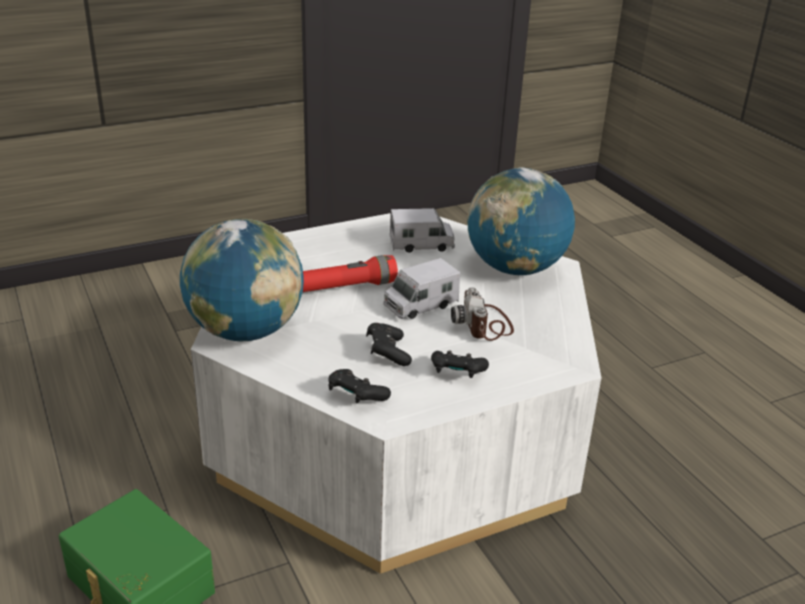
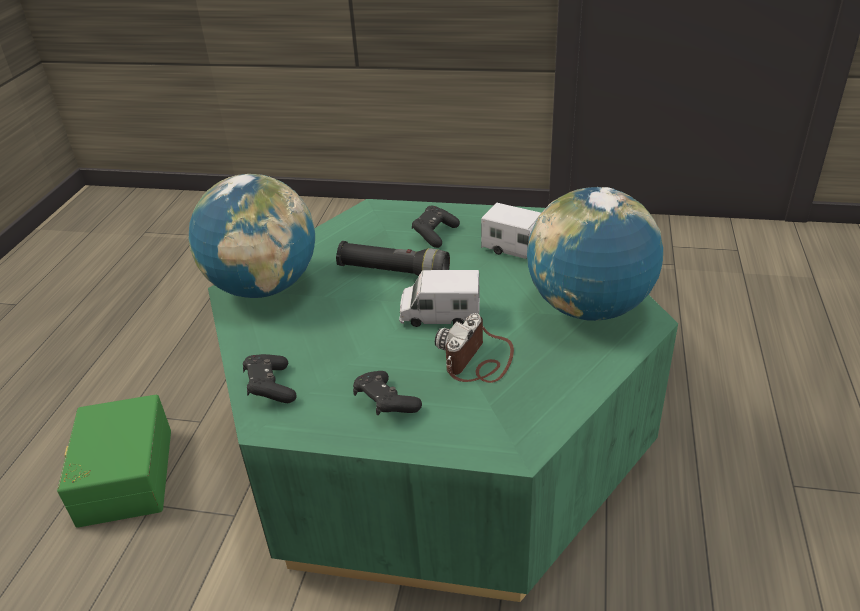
camera: 40 degrees right, 5 degrees up
(344, 287) = (394, 272): red flashlight -> black flashlight
(387, 353) = (350, 354): black game controller -> black game controller (434, 234)
(397, 433) = (438, 437): white coffee table -> green coffee table

